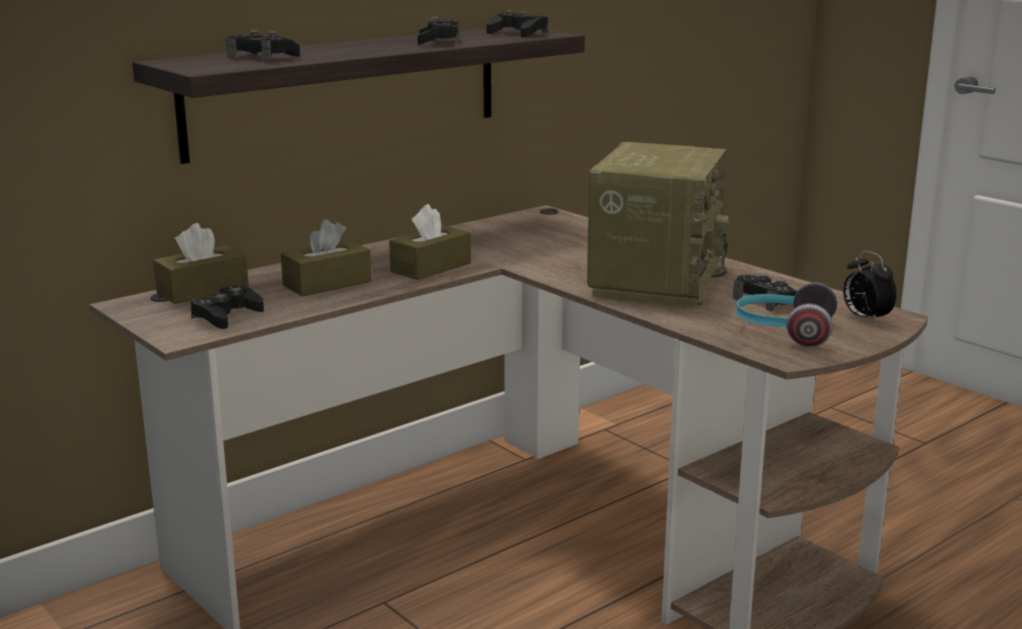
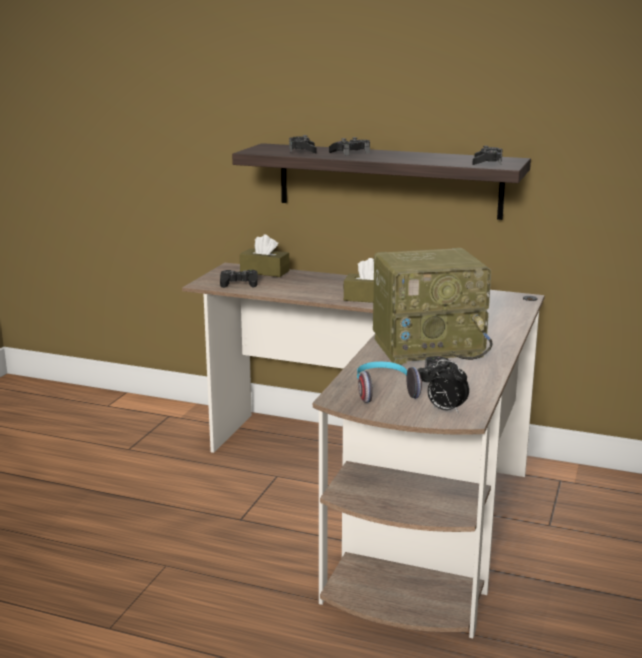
camera: 60 degrees right, 0 degrees up
(327, 284) = (310, 287): brown tissue box -> none
(439, 42) = (417, 159): black game controller -> black game controller (350, 153)
(865, 318) = (445, 410): alarm clock -> alarm clock turned 90 degrees counterclockwise

